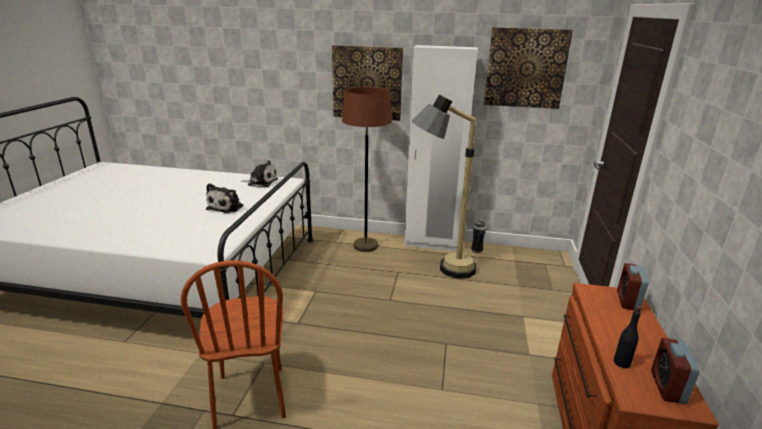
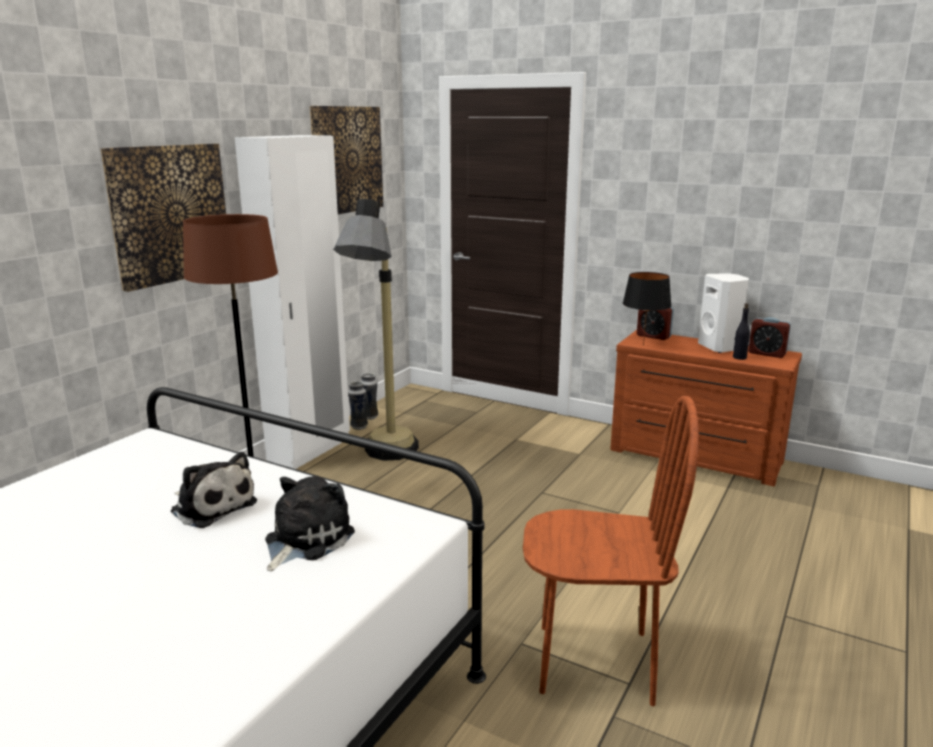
camera: 70 degrees left, 5 degrees down
(261, 182) = (111, 465): plush toy -> plush toy (305, 540)
(495, 250) = (370, 417): none -> vase
(586, 296) = (643, 345): none -> black table lamp
(645, 348) = (720, 347): none -> white speaker

